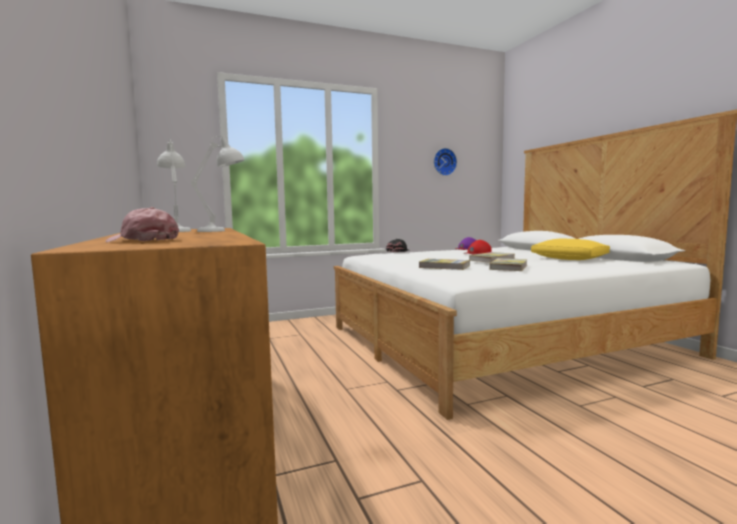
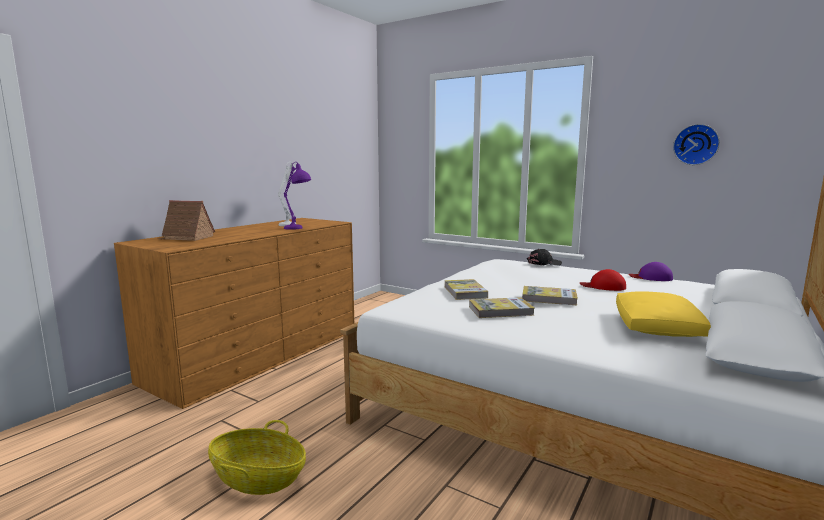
camera: 55 degrees right, 5 degrees up
(143, 241) = (187, 237): pink cap -> toy house
(223, 231) = (298, 228): white table lamp -> purple table lamp
(528, 493) = (258, 478): none -> basket

